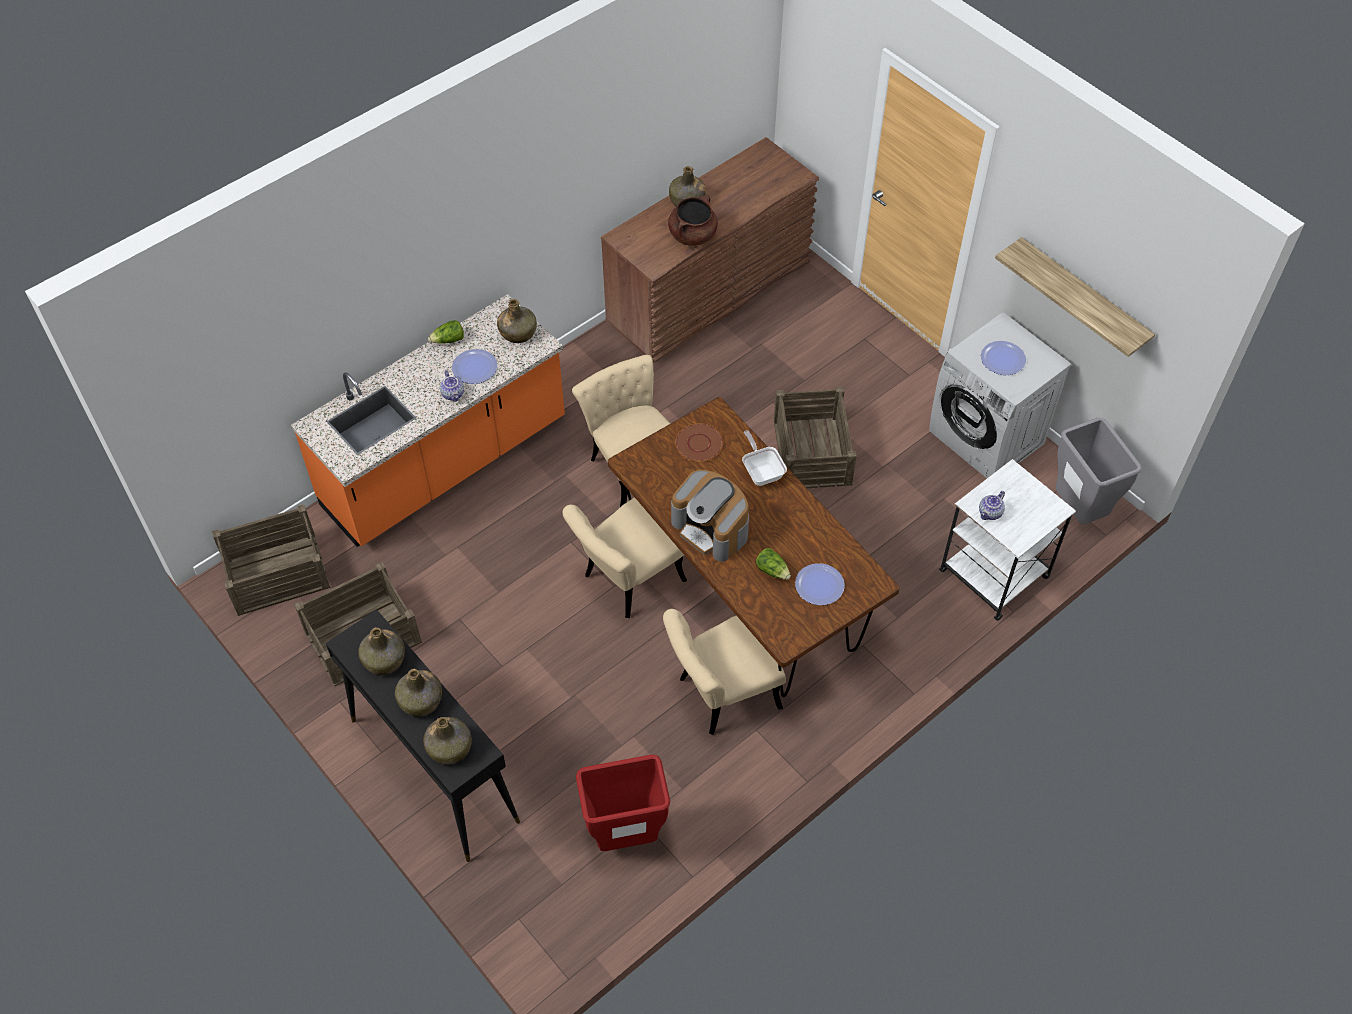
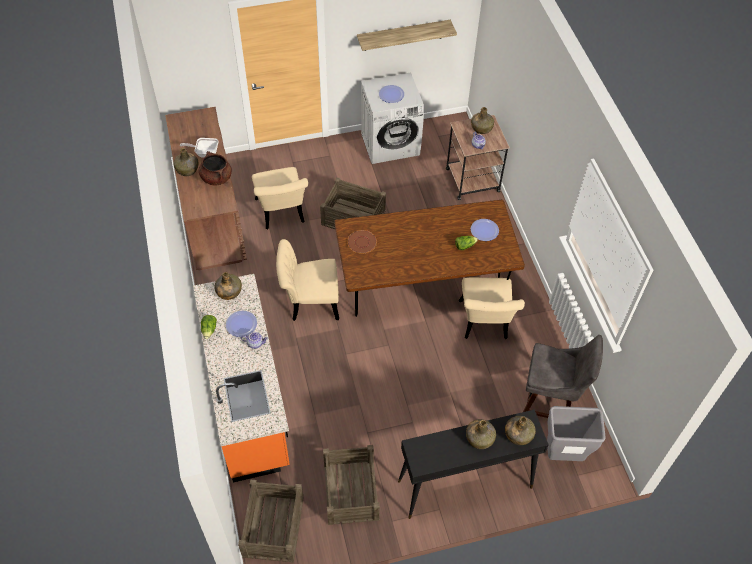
camera: 65 degrees left, 0 degrees up
(385, 659) = (441, 448): green bottle -> green bottle (481, 128)
(625, 837) = (549, 404): red trash can -> grey stool
(626, 581) = (388, 337): beige chair -> beige chair (281, 214)
(711, 528) = (423, 260): coffee machine -> none
(761, 471) = (397, 223): frying pan -> frying pan (205, 153)
(993, 575) = (472, 181): white cart -> brown cart
(1077, 510) = (453, 132): grey trash can -> grey trash can (562, 454)

